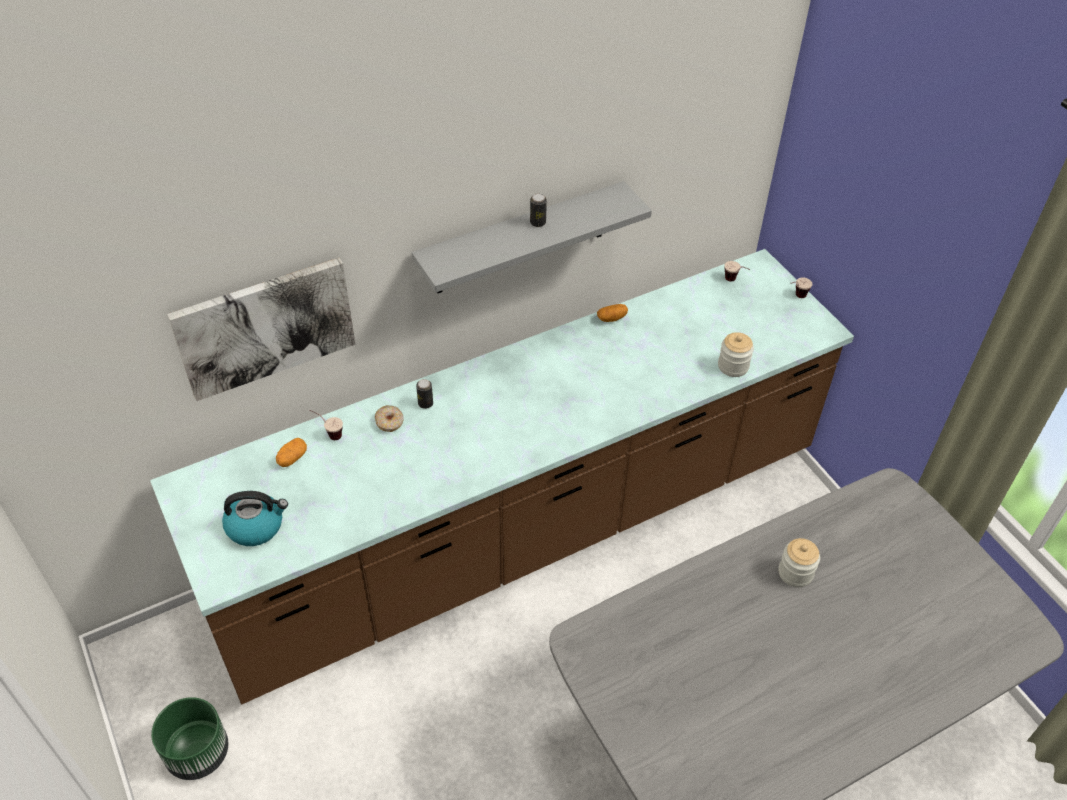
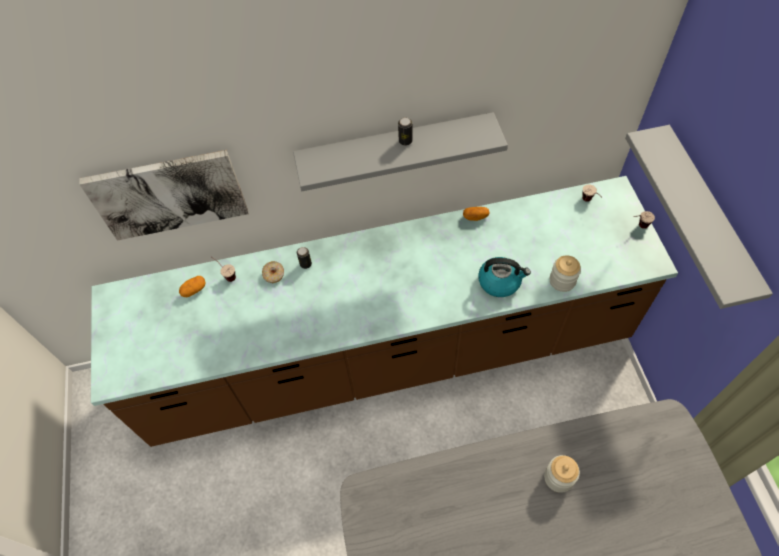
camera: 20 degrees right, 10 degrees up
(197, 752) = (118, 470): green planter -> none
(256, 526) = (150, 341): kettle -> kettle (500, 282)
(874, 257) = (706, 218): none -> grey shelf

